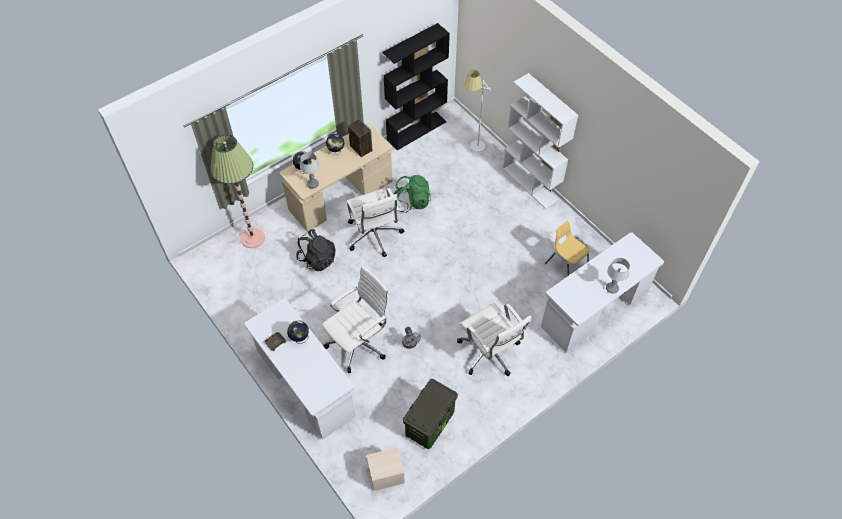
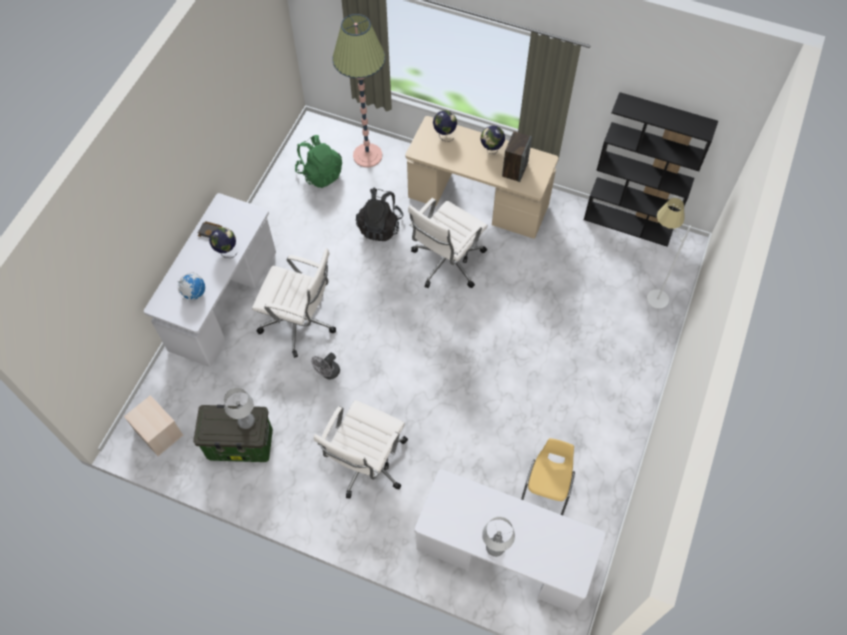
camera: 60 degrees right, 5 degrees up
(313, 184) = (430, 154): table lamp -> table lamp (246, 421)
(321, 374) = (194, 293): none -> globe
(412, 202) = (520, 274): green backpack -> green backpack (320, 173)
(530, 184) = (644, 388): white bookcase -> none

